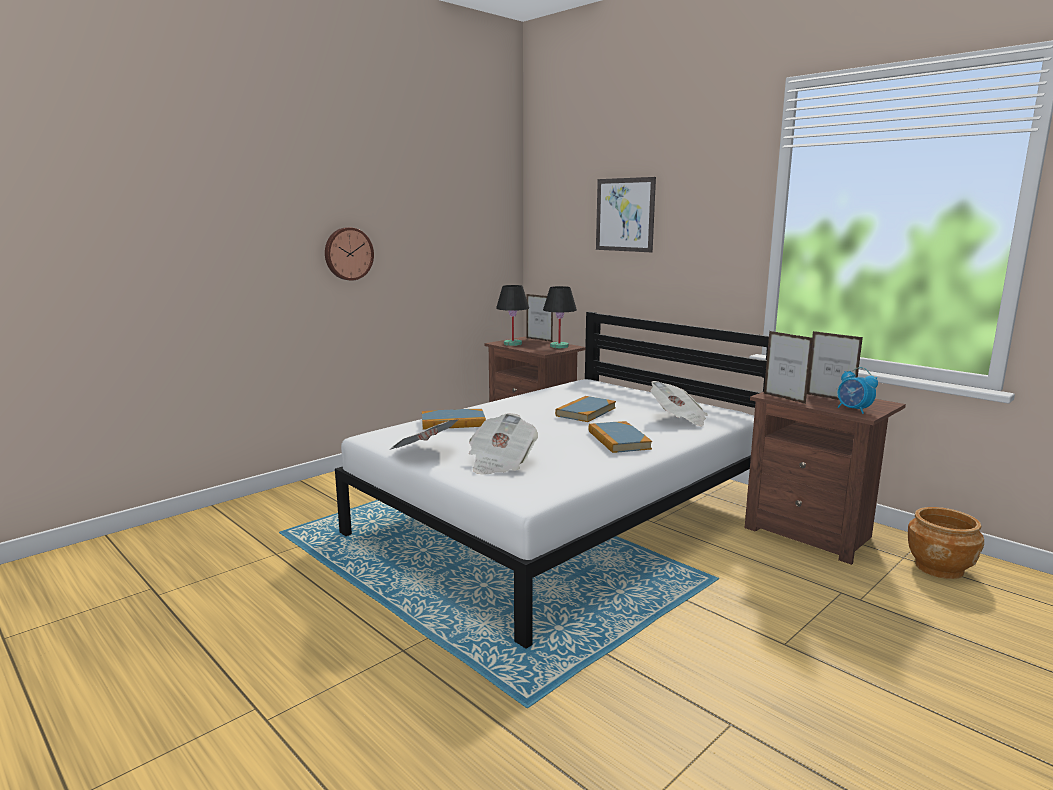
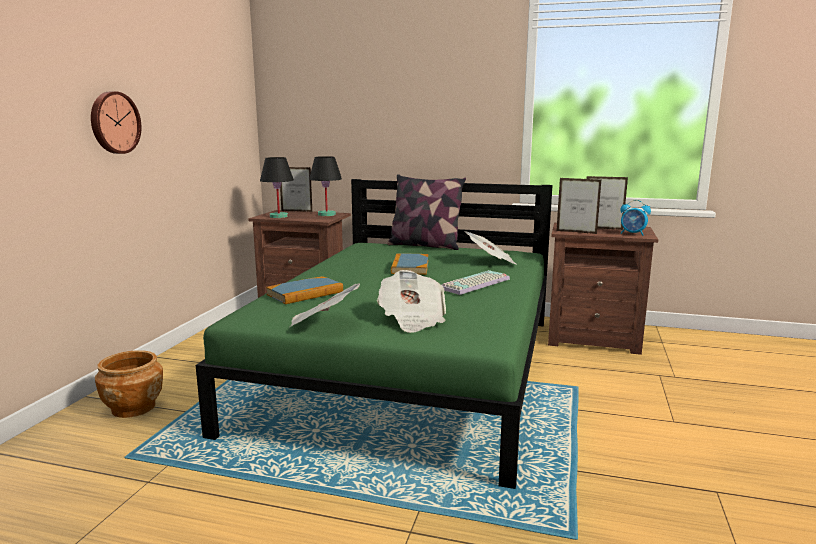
camera: 30 degrees left, 0 degrees up
(565, 519) = (410, 370): white bed -> green bed
(618, 440) = (475, 284): book -> keyboard
(625, 215) = (377, 87): picture -> none
(644, 391) = (425, 245): none -> pillow
(938, 568) = (687, 344): brown planter -> brown planter (133, 407)

